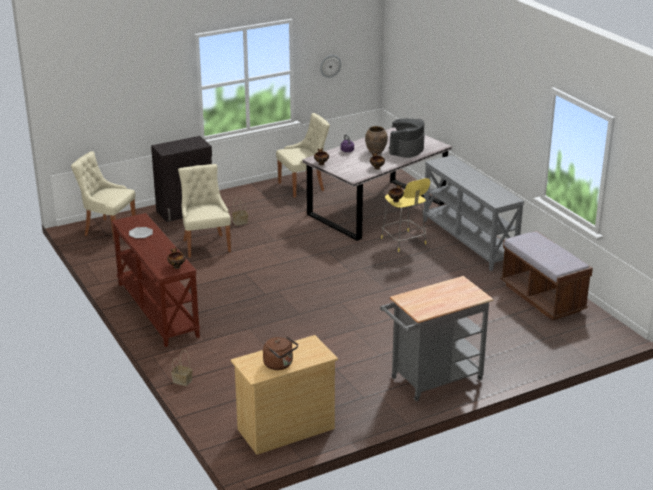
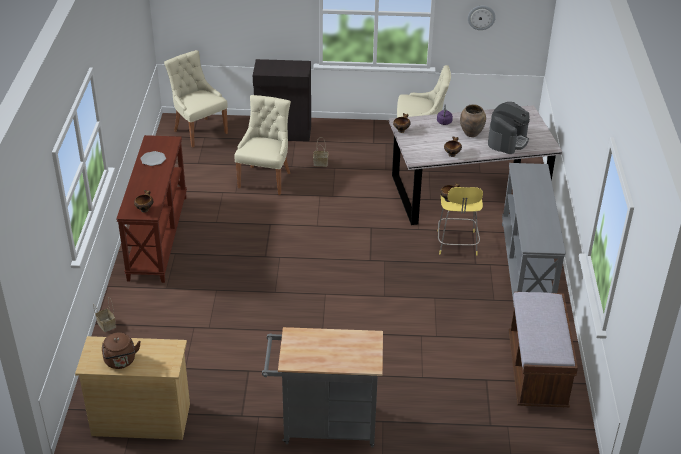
camera: 30 degrees right, 10 degrees up
(406, 149) = (507, 140): coffee machine -> coffee machine turned 150 degrees clockwise

